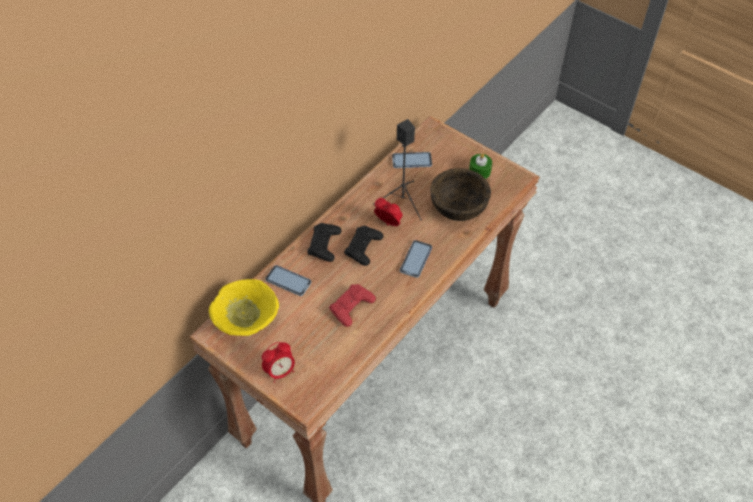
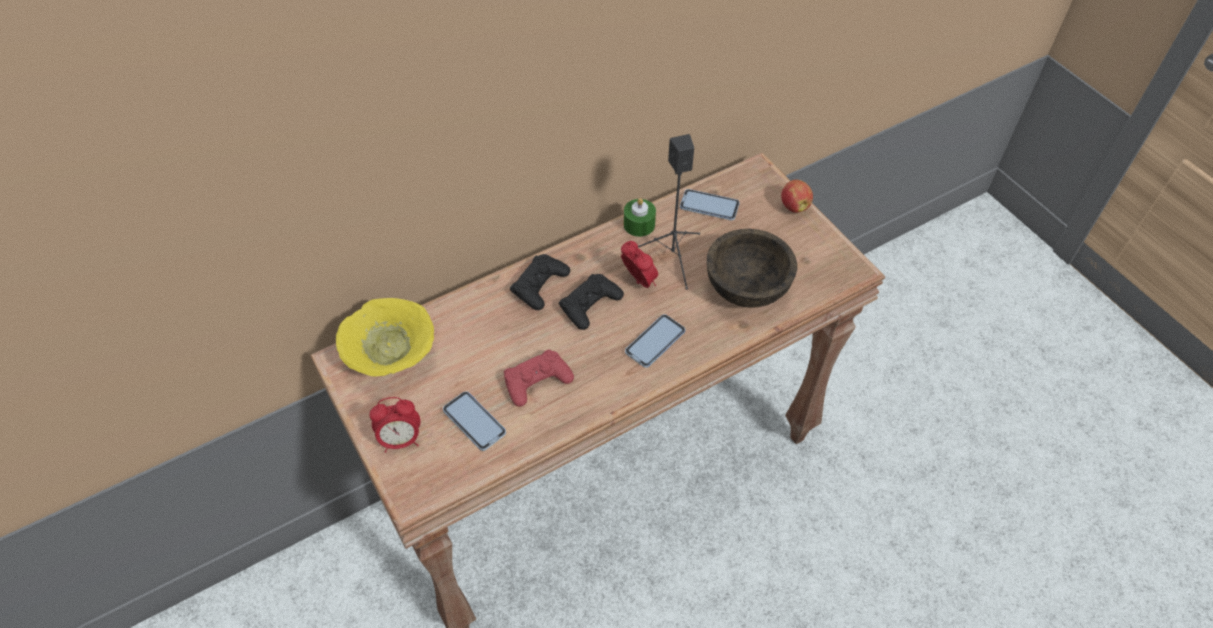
camera: 20 degrees right, 0 degrees up
(288, 281) = (469, 320): phone -> phone (474, 422)
(465, 146) = (794, 206): none -> apple
(479, 171) = (799, 245): green candle -> green candle (639, 224)

